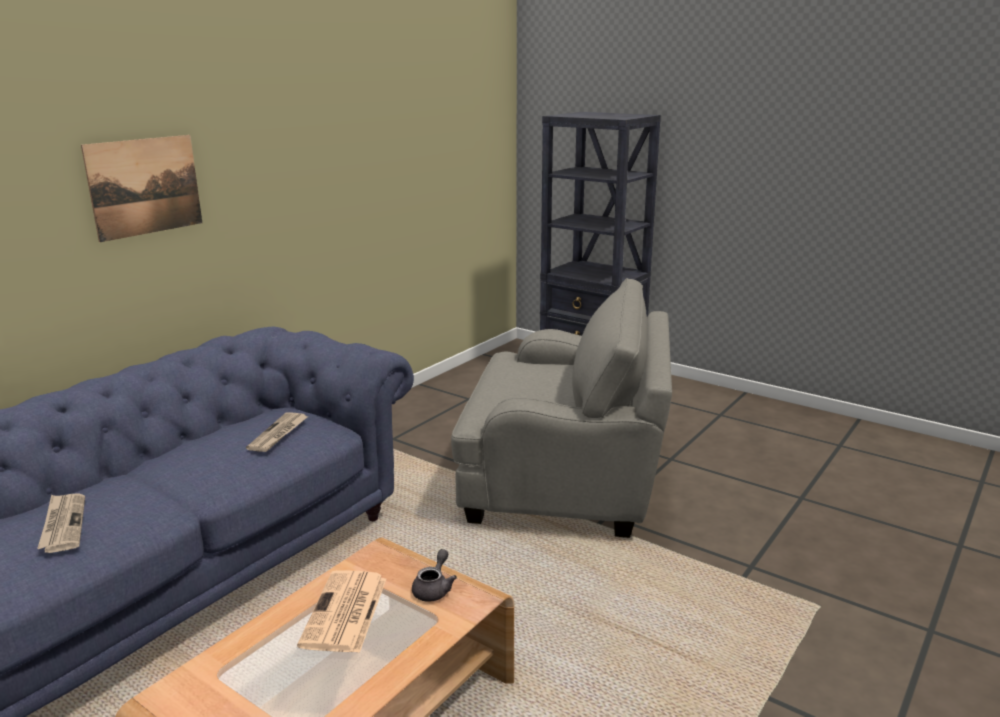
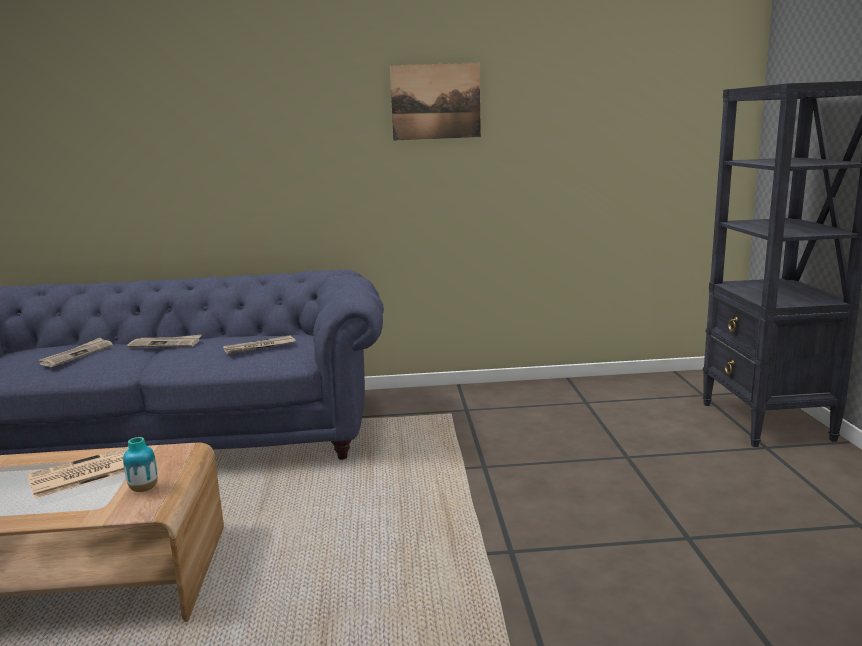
camera: 50 degrees right, 5 degrees down
(145, 186) = (271, 141): picture -> picture (435, 101)
(150, 470) = (166, 344): none -> newspaper
(434, 589) = (144, 489): grey teapot -> vase
(567, 478) = (539, 501): grey armchair -> none

